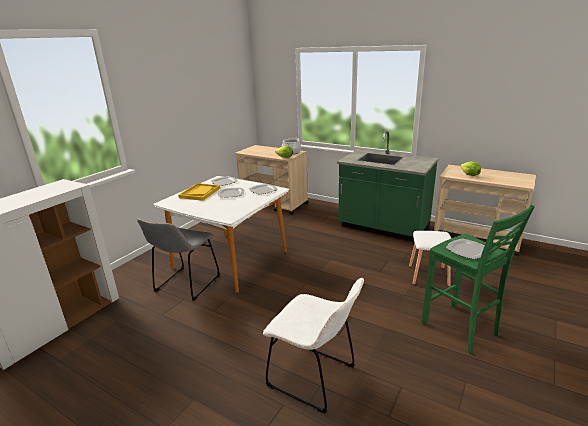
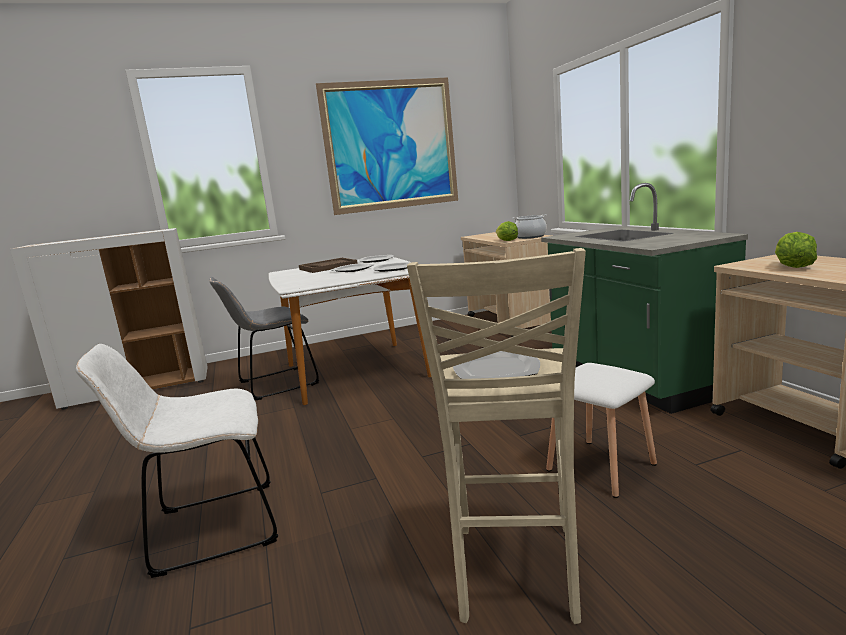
camera: 40 degrees right, 10 degrees down
(192, 92) = (391, 145): none -> picture
(200, 193) = (328, 267): yellow tray -> brown tray
(315, 378) = (208, 529): white chair -> white chair turned 90 degrees clockwise
(461, 329) = (515, 574): green stool -> beige stool

